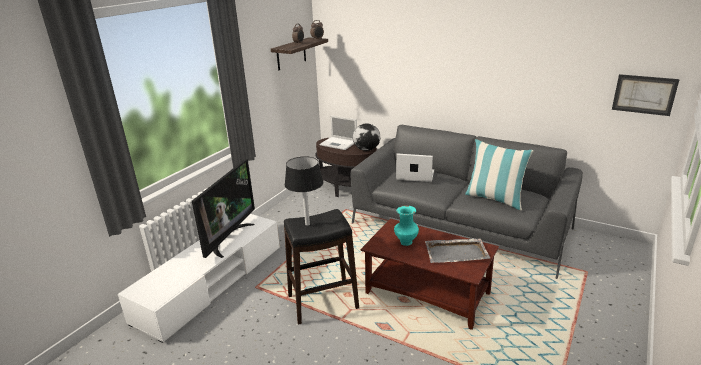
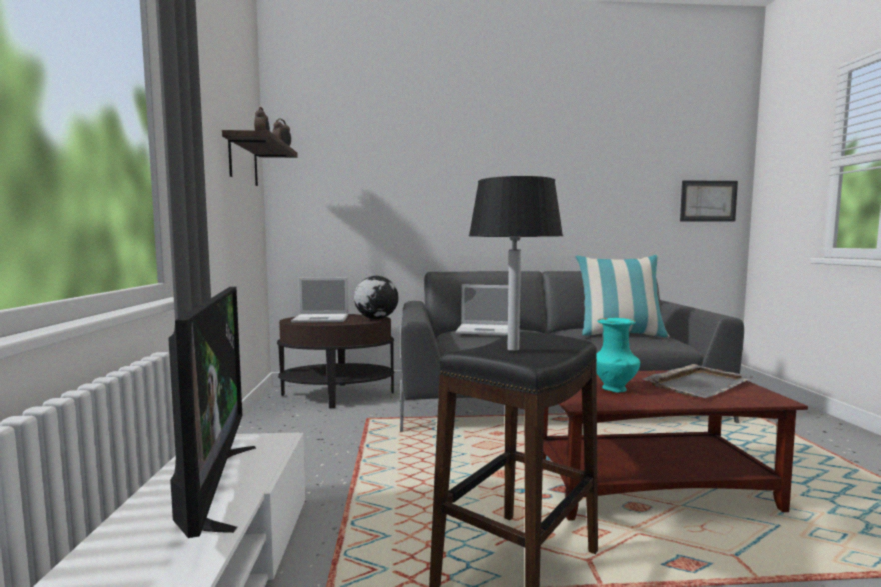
camera: 35 degrees left, 20 degrees down
(414, 175) = (486, 330): laptop -> laptop turned 150 degrees counterclockwise

